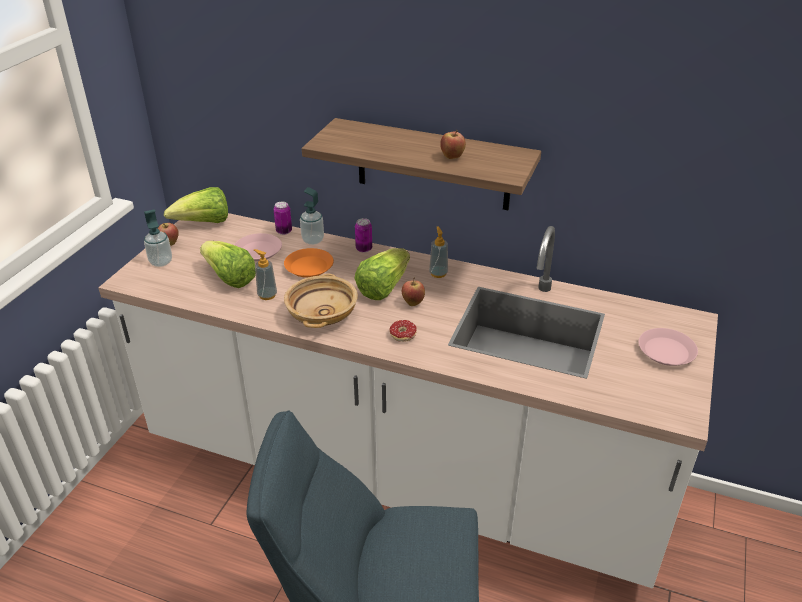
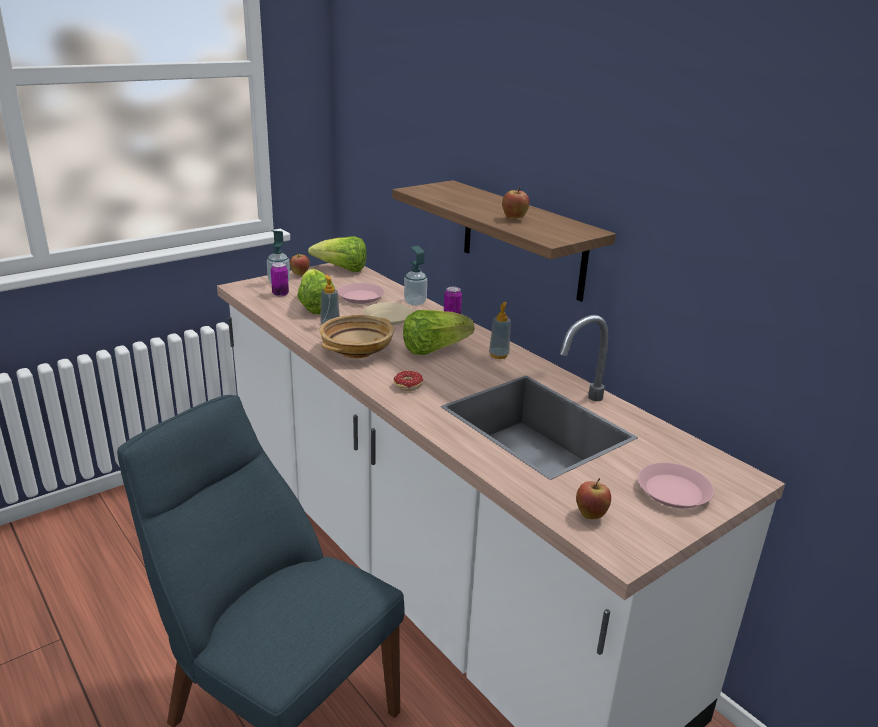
camera: 30 degrees right, 10 degrees down
(284, 231) = (398, 290): can -> can (280, 294)
(309, 267) = (388, 318): orange plate -> beige plate
(413, 303) = (447, 367): apple -> apple (590, 515)

